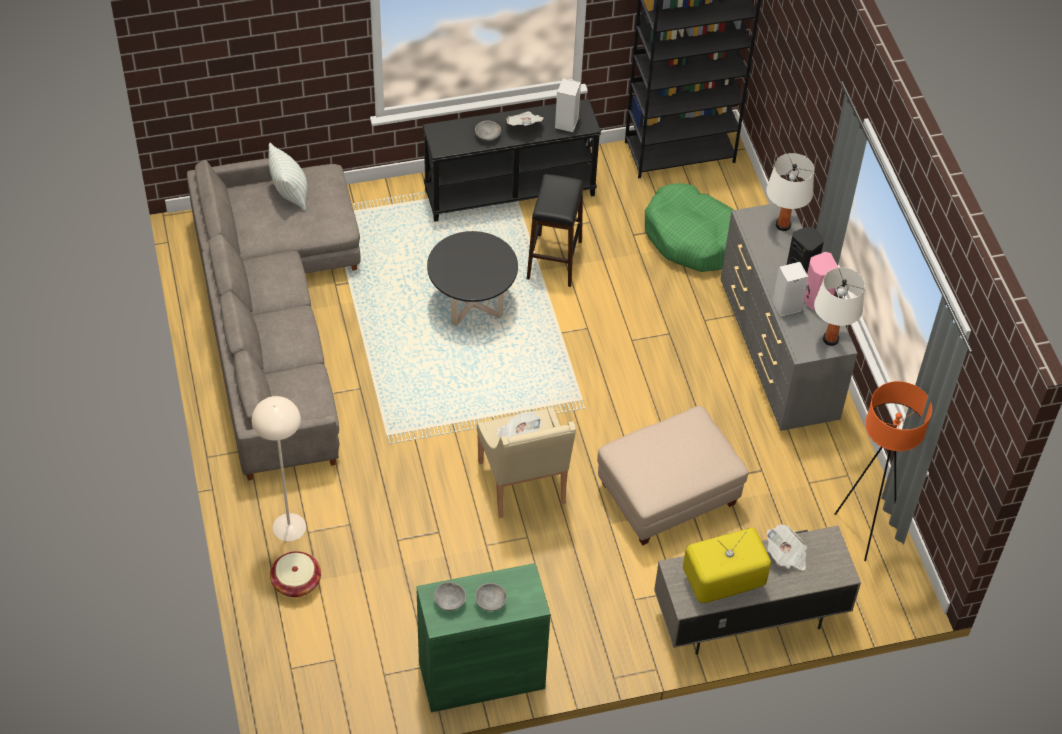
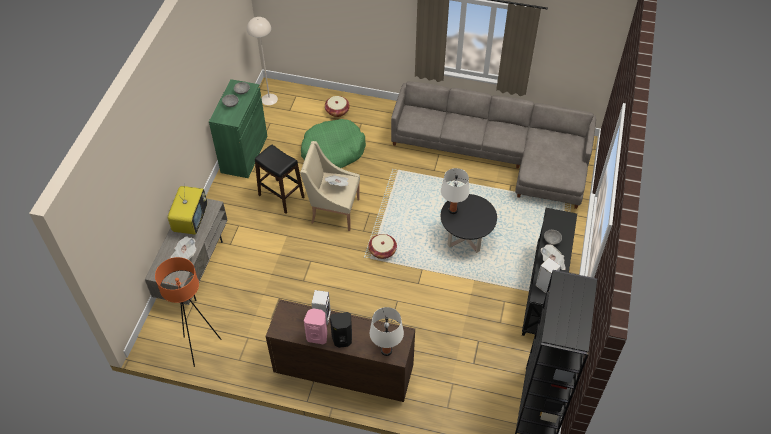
camera: 120 degrees right, 0 degrees up
(289, 527) = (368, 118): beige floor lamp -> beige floor lamp (269, 99)
(290, 193) = (565, 159): pillow -> none
(554, 260) = (478, 290): black stool -> black stool (281, 196)
(559, 390) = (382, 251): none -> basket
(667, 494) = (286, 268): beige ottoman -> none
(695, 238) = (458, 374): green dog bed -> green dog bed (333, 151)
(777, 354) = (343, 370): grey dresser -> brown dresser
(831, 339) = (284, 327): white table lamp -> white table lamp (452, 210)

